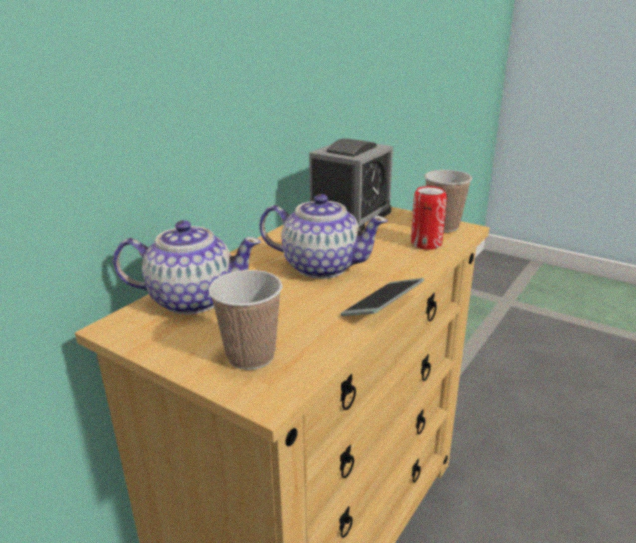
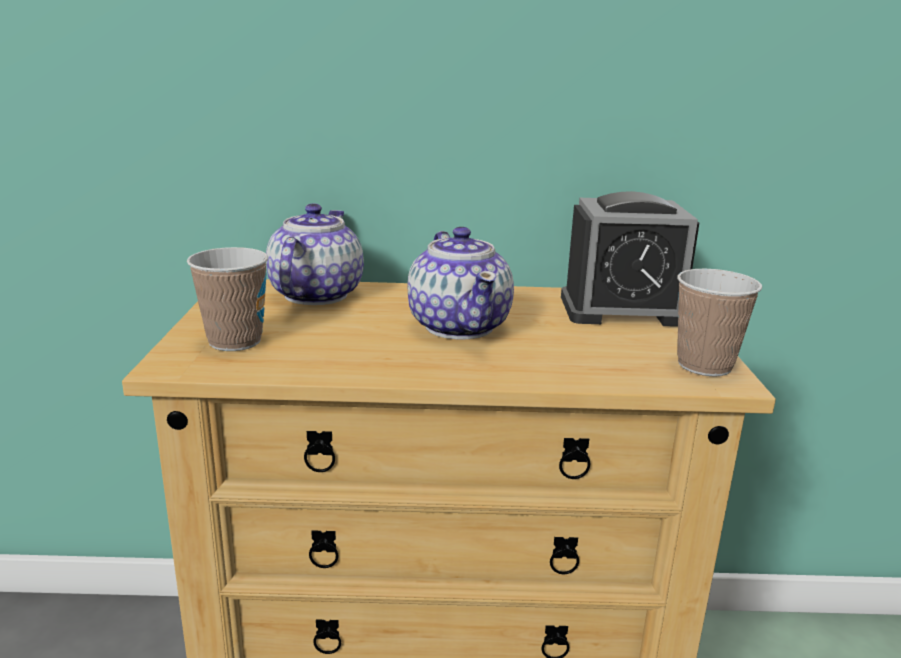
camera: 55 degrees right, 5 degrees down
(192, 299) = (314, 295): teapot -> teapot turned 135 degrees counterclockwise
(382, 306) = (406, 375): phone -> none
(426, 244) = (623, 366): can -> none

